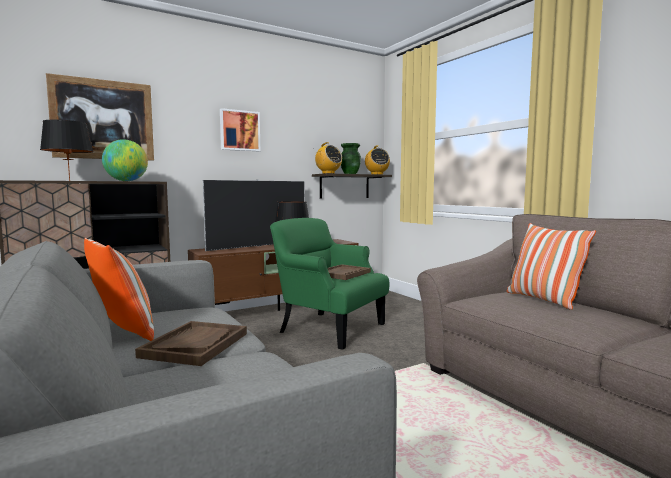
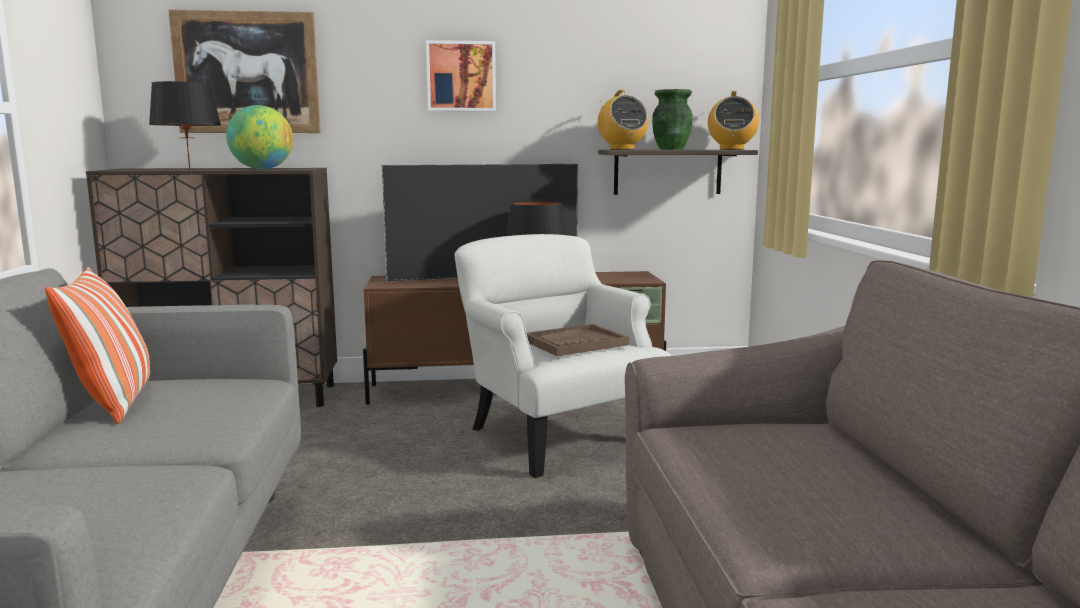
camera: 25 degrees right, 5 degrees up
(195, 345) = (151, 439): brown tray -> none
(328, 328) = (558, 434): green armchair -> white armchair
(543, 300) = (835, 455): pillow -> none

